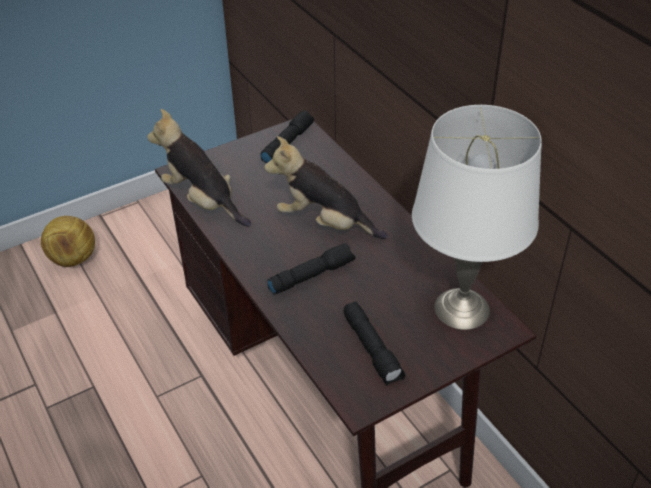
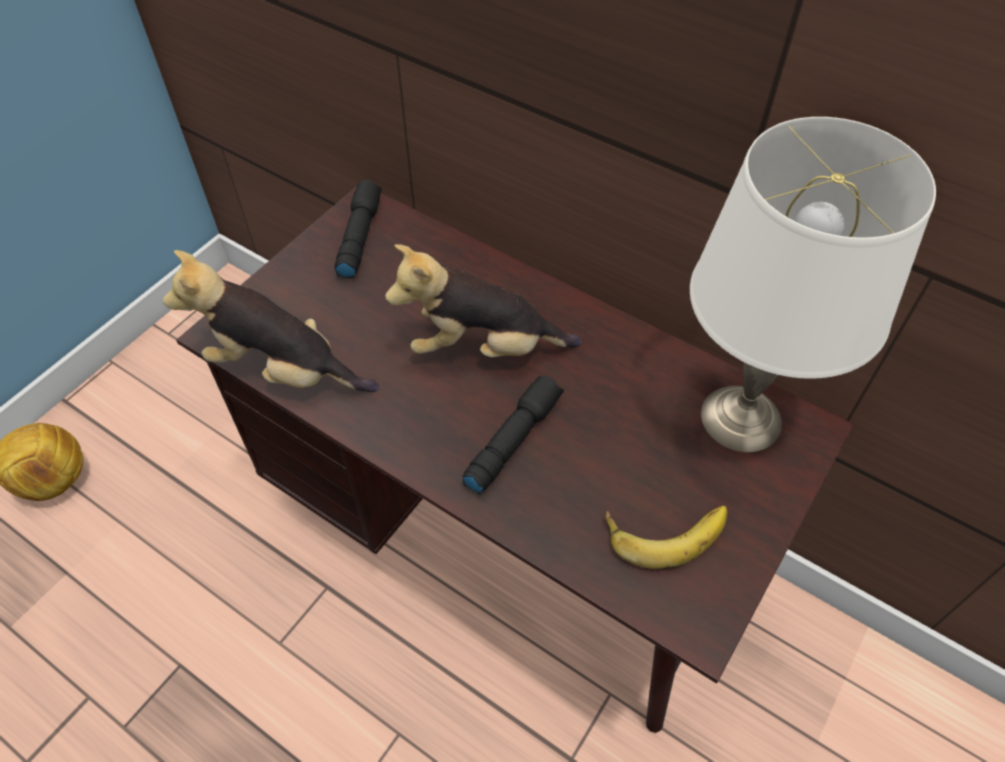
camera: 25 degrees left, 10 degrees up
(373, 349) = (665, 528): black flashlight -> banana

